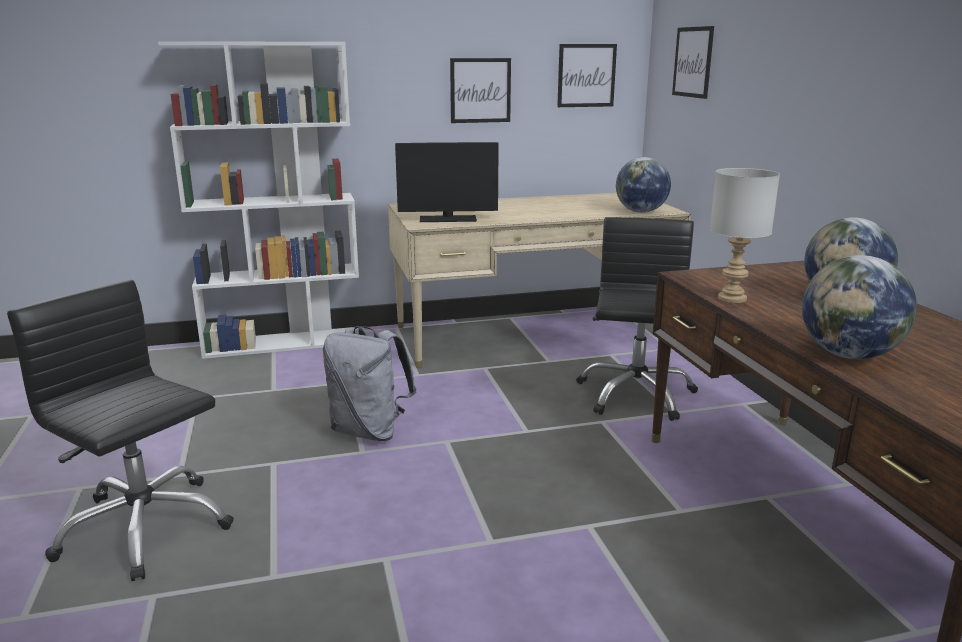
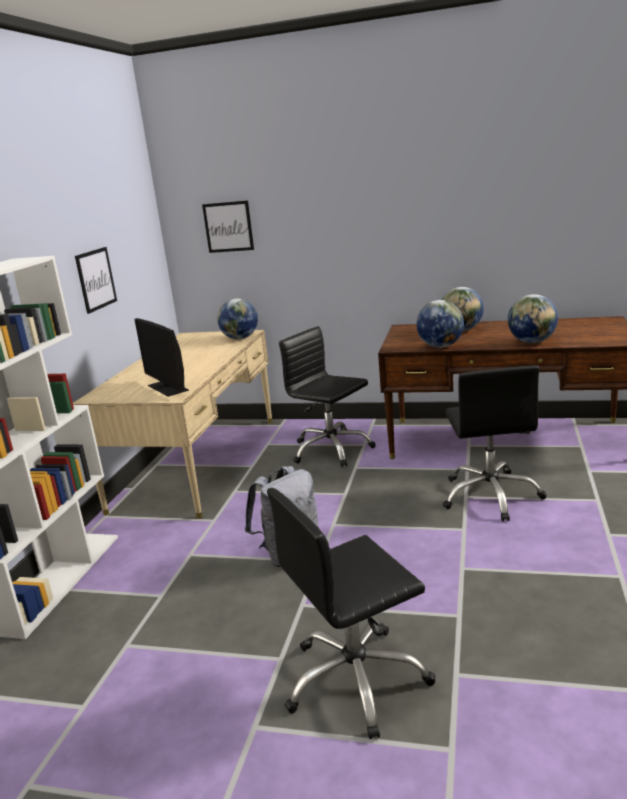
camera: 60 degrees left, 0 degrees up
(448, 219) = (168, 388): monitor -> monitor turned 120 degrees clockwise
(586, 75) = (141, 251): picture -> none
(610, 549) = (491, 495): none -> black office chair
(732, 298) = (440, 346): grey table lamp -> globe

